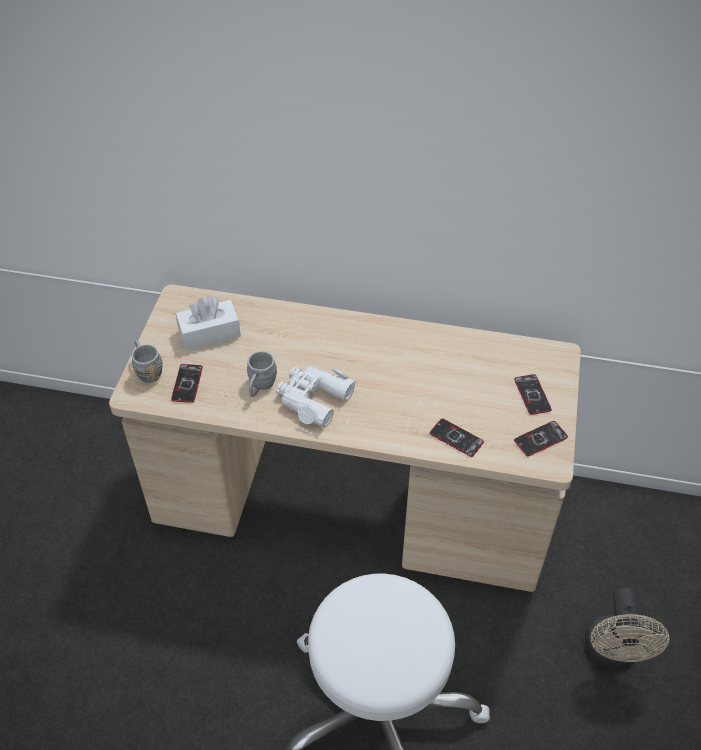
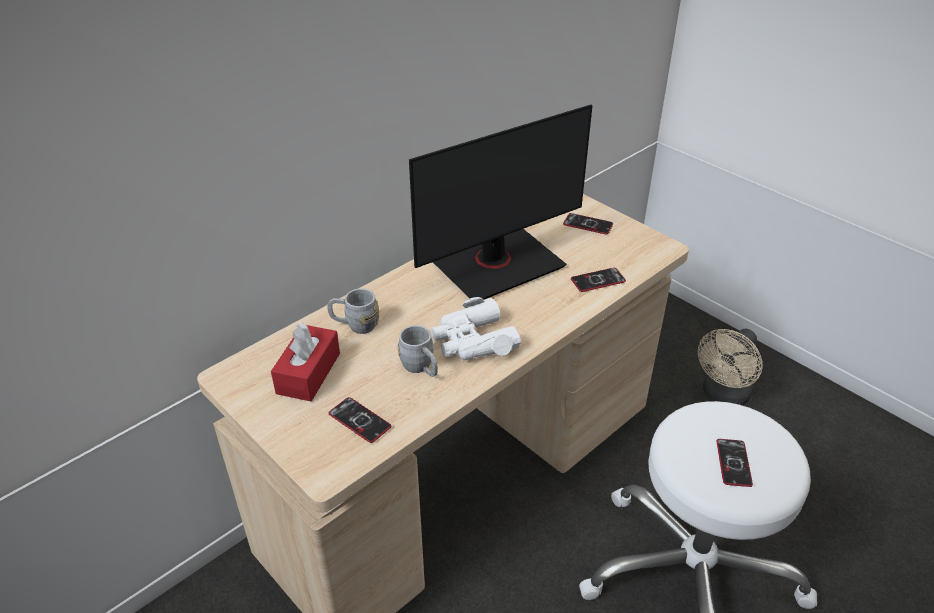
camera: 55 degrees left, 10 degrees down
(147, 370) = (304, 445): grey mug -> grey mug (355, 325)
(209, 333) = (308, 373): white tissue box -> red tissue box
(416, 366) = (498, 265): none -> monitor
(540, 439) = (636, 241): phone -> phone (733, 463)
(612, 653) = (723, 396): beige fan -> beige fan turned 90 degrees clockwise

